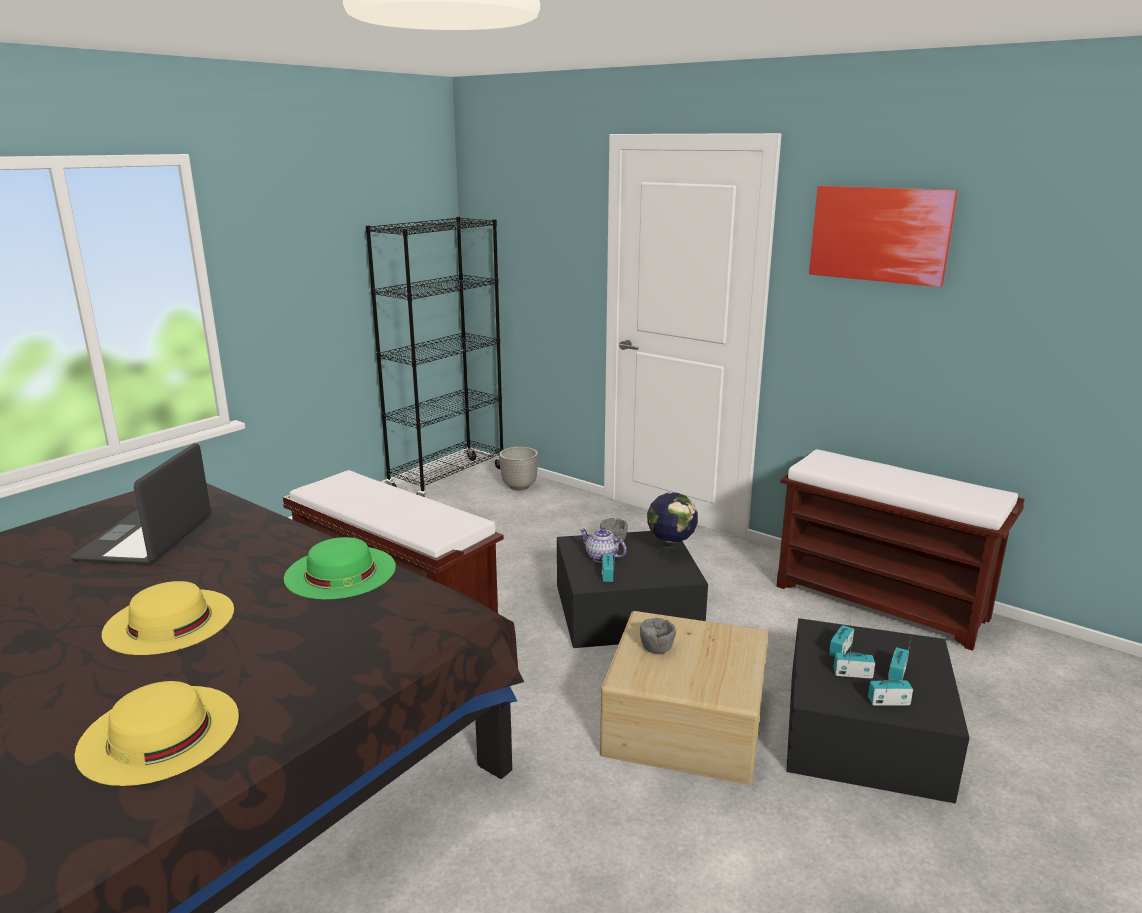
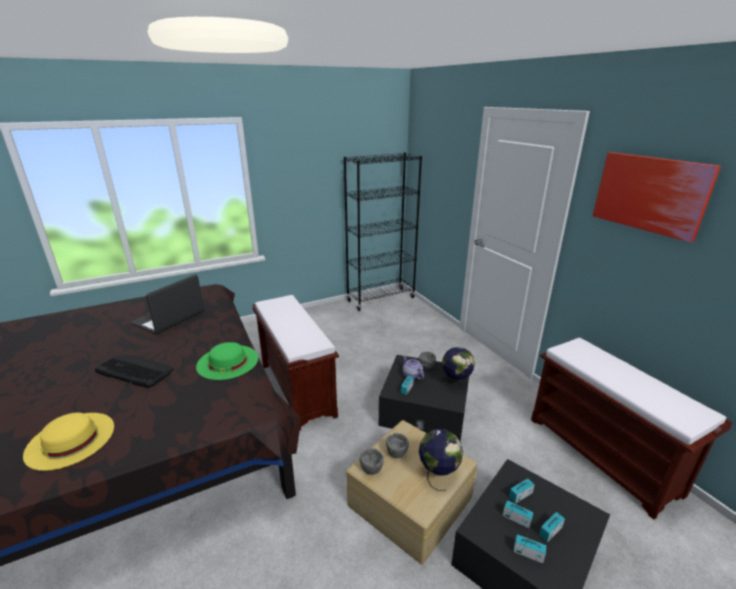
camera: 25 degrees right, 5 degrees up
(169, 620) = (134, 370): yellow hat -> keyboard
(519, 486) = (415, 311): planter -> none
(637, 675) = (371, 469): none -> grey bowl
(731, 657) = (438, 475): none -> globe

